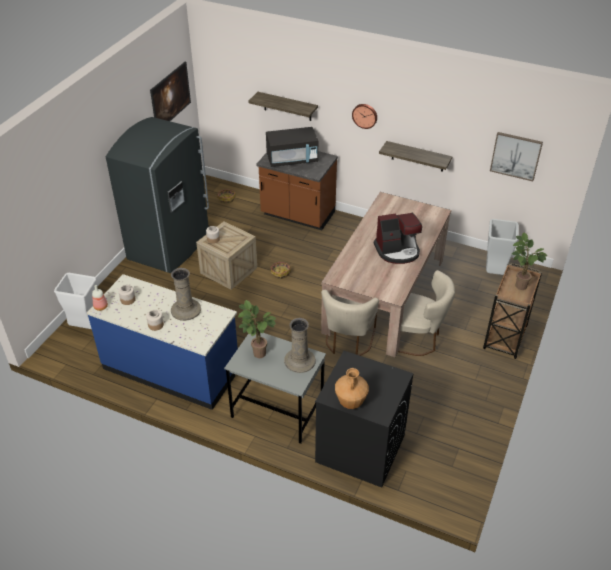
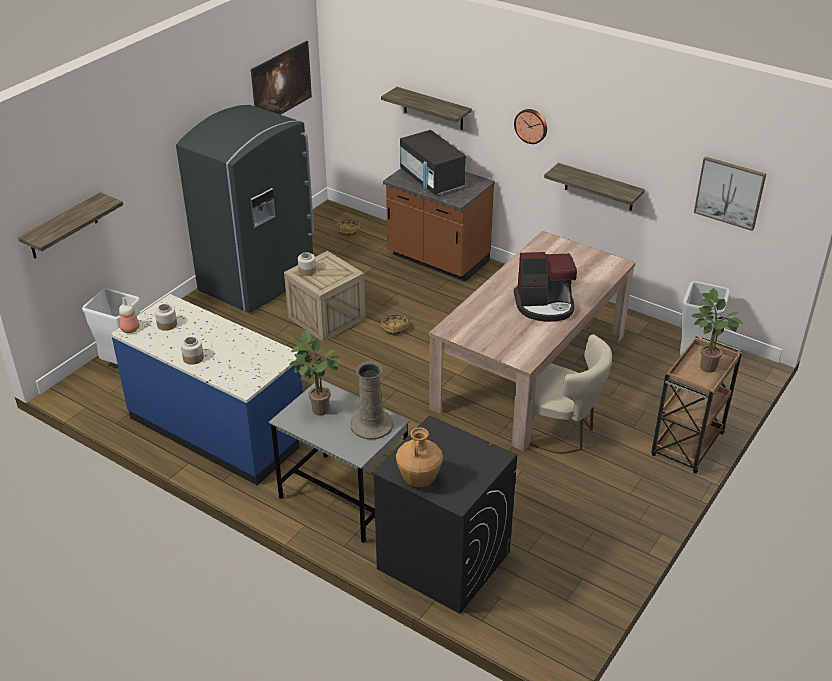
camera: 10 degrees right, 5 degrees down
(34, 233) = (63, 227): none -> shelf
(186, 310) = (237, 344): beige vase -> none
(292, 159) = (432, 180): black microwave -> black microwave turned 60 degrees clockwise
(348, 341) = (464, 423): beige chair -> none

